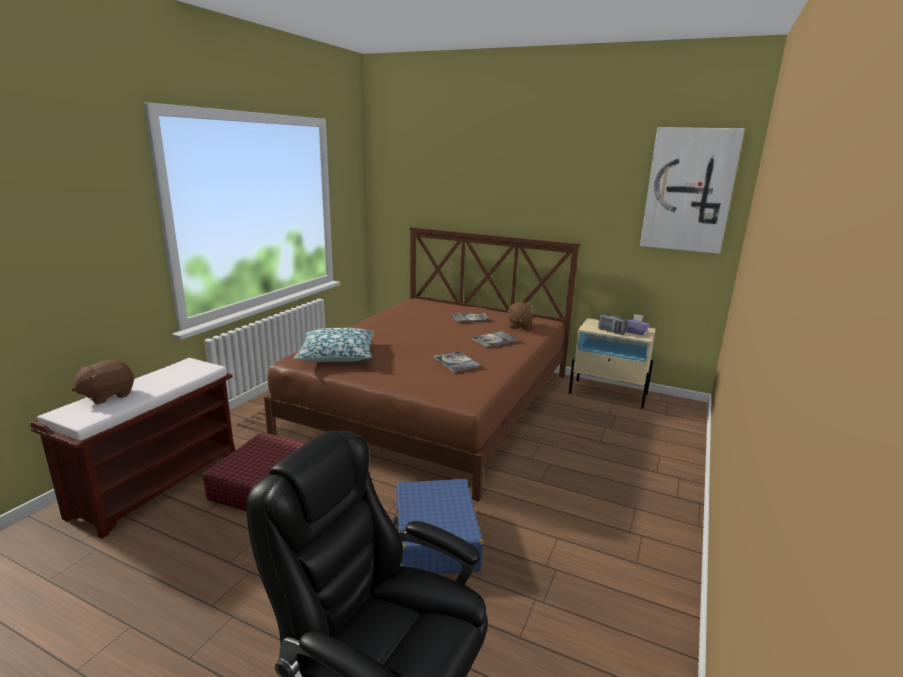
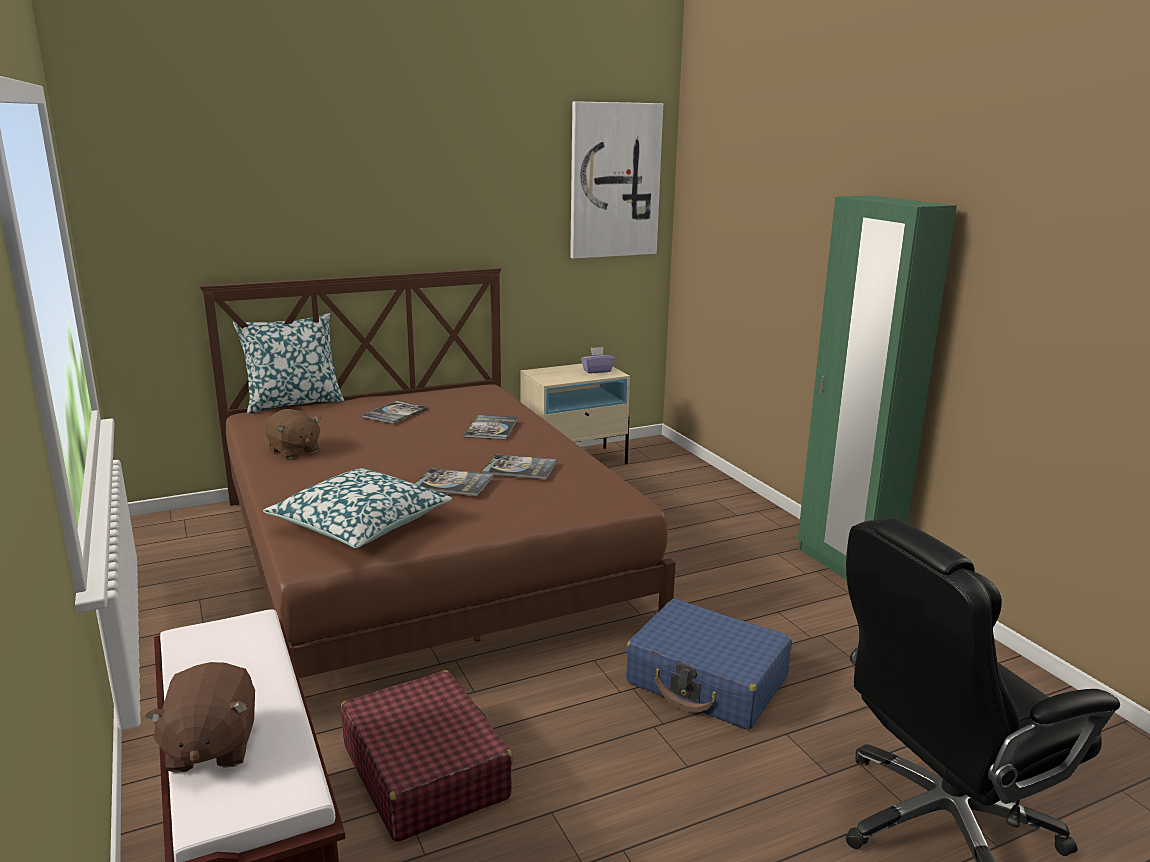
camera: 50 degrees left, 0 degrees up
(409, 355) = (453, 483): none -> book
(443, 300) = (294, 403): none -> pillow
(519, 326) = (473, 403): brown plush toy -> brown plush toy (294, 451)
(611, 332) = (577, 377): radio -> none
(672, 547) = (845, 566): none -> green wardrobe

